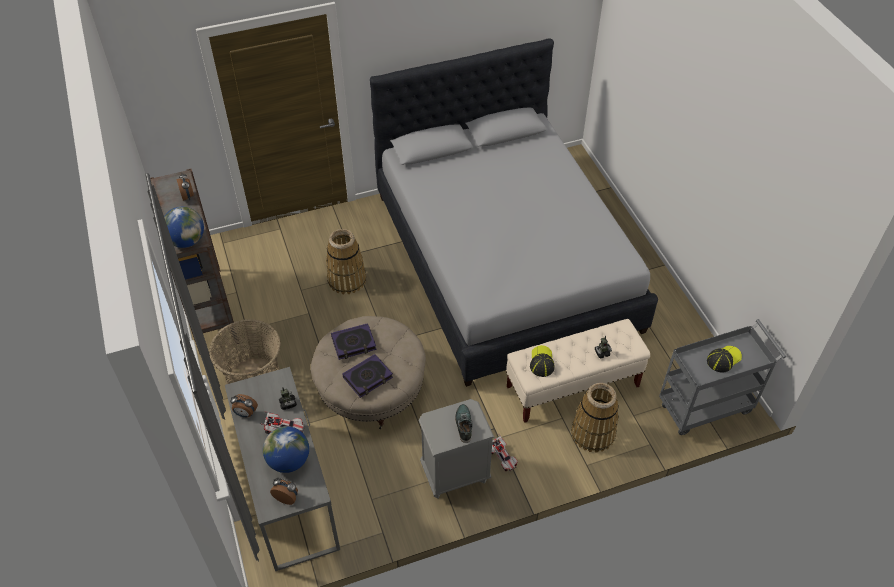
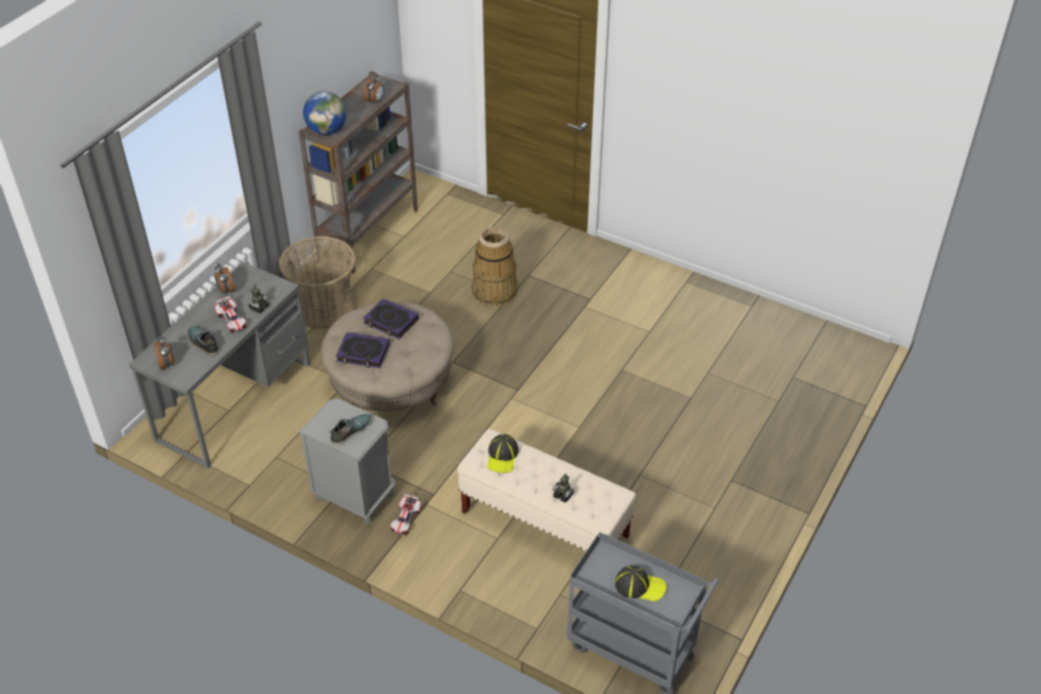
camera: 50 degrees right, 5 degrees down
(289, 461) = (203, 343): globe -> shoe
(504, 260) = (647, 380): grey bed -> none
(541, 362) = (502, 456): cap -> cap turned 135 degrees clockwise
(592, 433) = (503, 573): basket -> none

